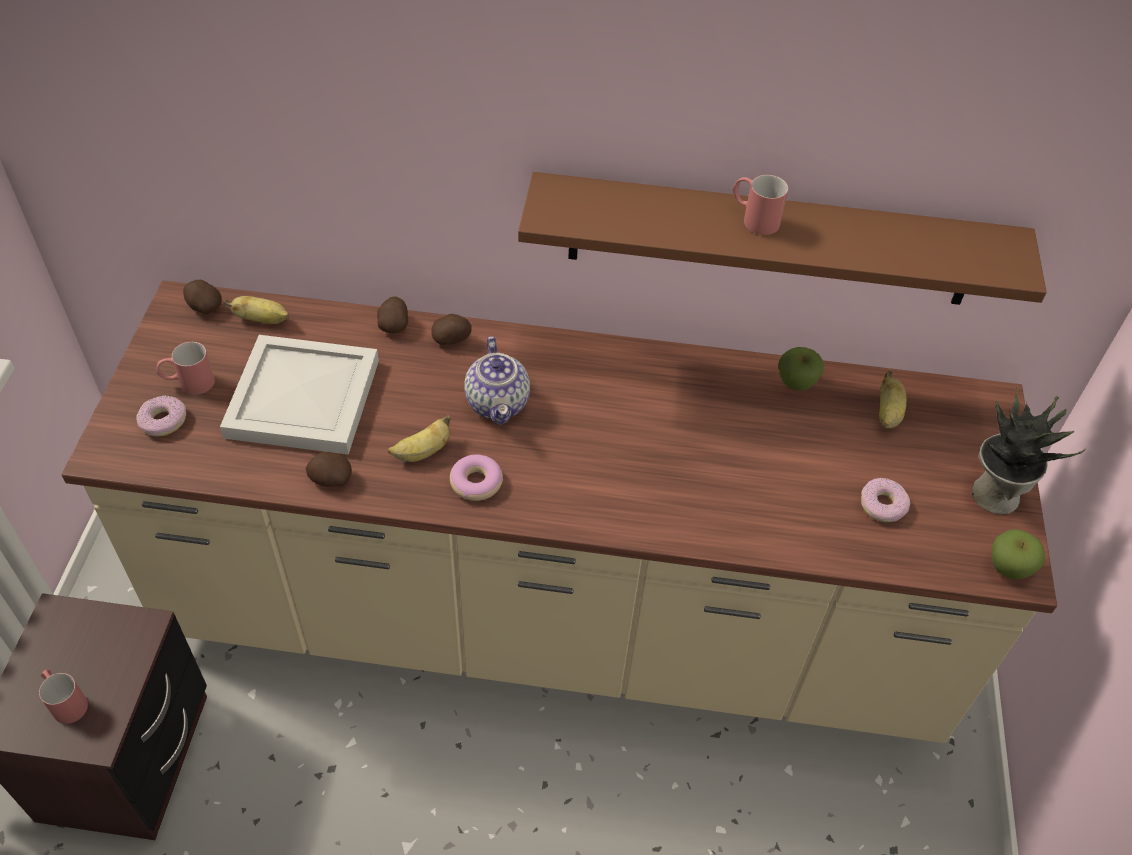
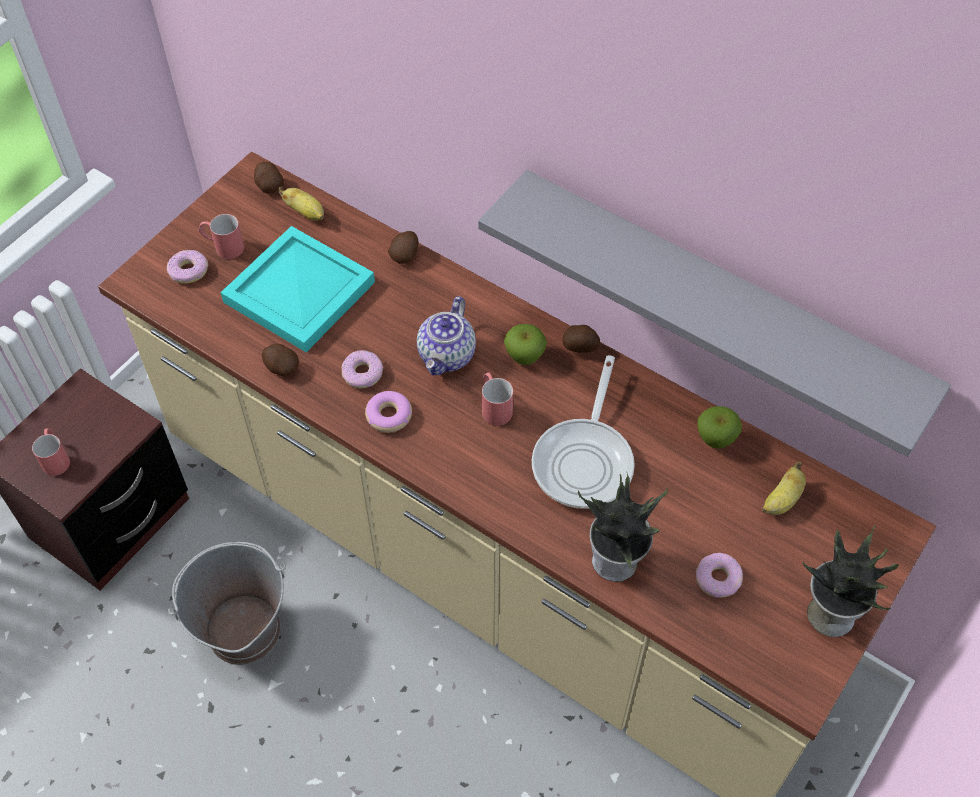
camera: 30 degrees right, 5 degrees up
(301, 399) = (297, 292): white tray -> turquoise tray
(343, 807) = (243, 631): none -> grey bucket
(423, 452) = (363, 373): banana -> donut
(452, 339) = (444, 285): potato -> potato (580, 347)
(694, 448) = (585, 460): none -> frying pan
(753, 218) = (686, 279): red mug -> red mug (494, 406)
(771, 240) = (718, 302): brown shelf -> grey shelf
(785, 529) = (616, 562): none -> potted plant
(1008, 568) = (794, 683): apple -> apple (524, 356)

